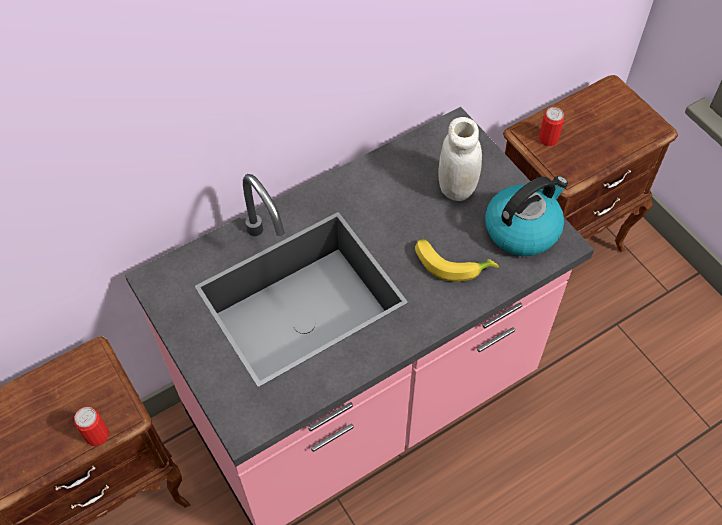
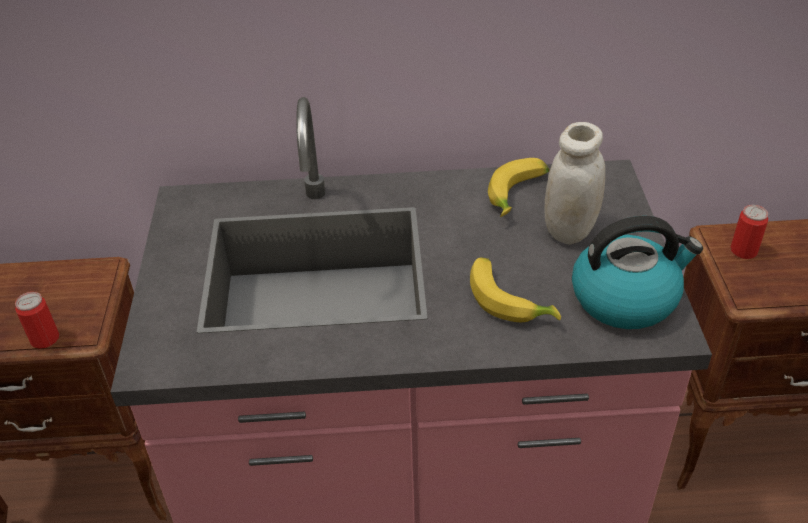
camera: 30 degrees right, 15 degrees down
(404, 171) = (518, 196): none -> banana

